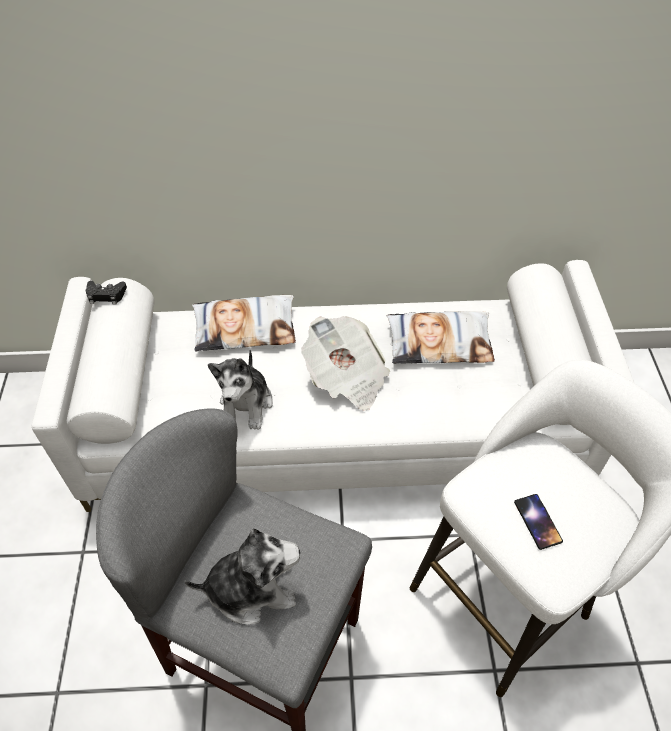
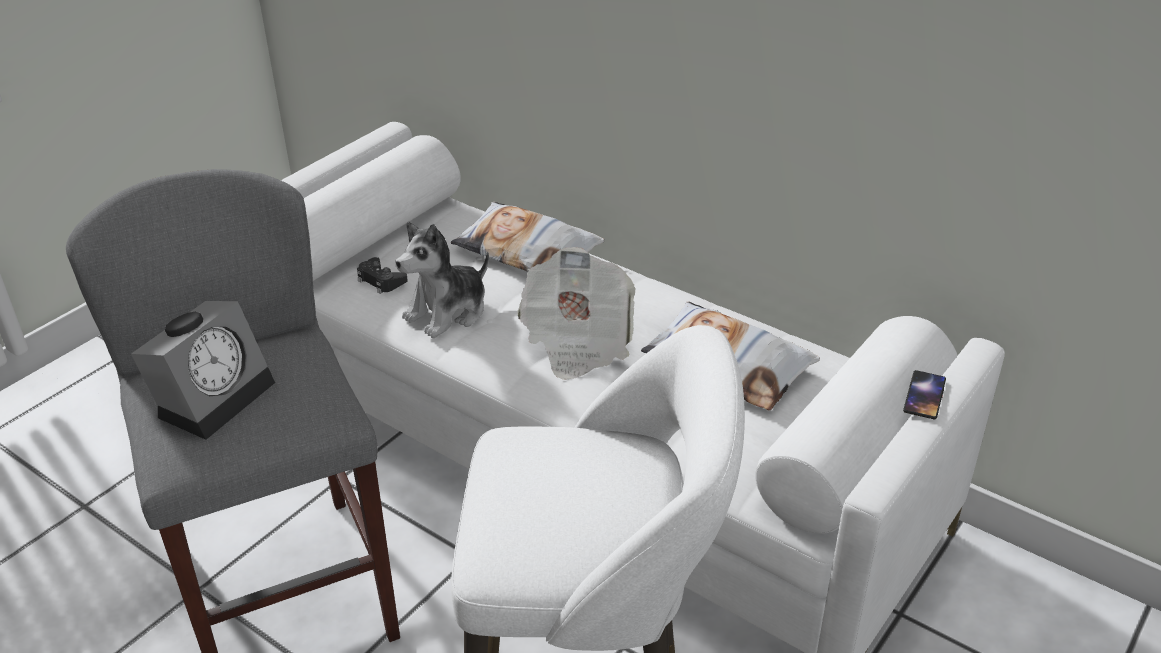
camera: 40 degrees right, 15 degrees down
(106, 295) = (402, 143): black game controller -> black game controller (381, 280)
(252, 588) = (215, 396): plush toy -> alarm clock
(538, 521) = (539, 502): phone -> phone (924, 395)

